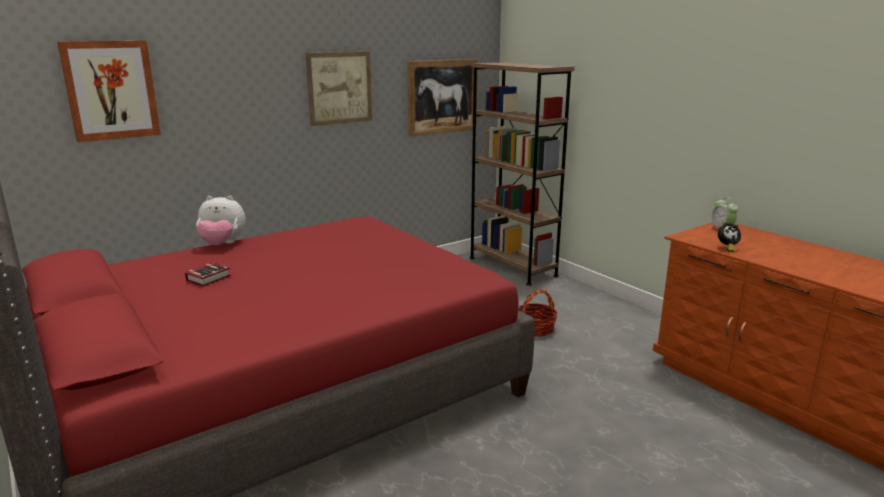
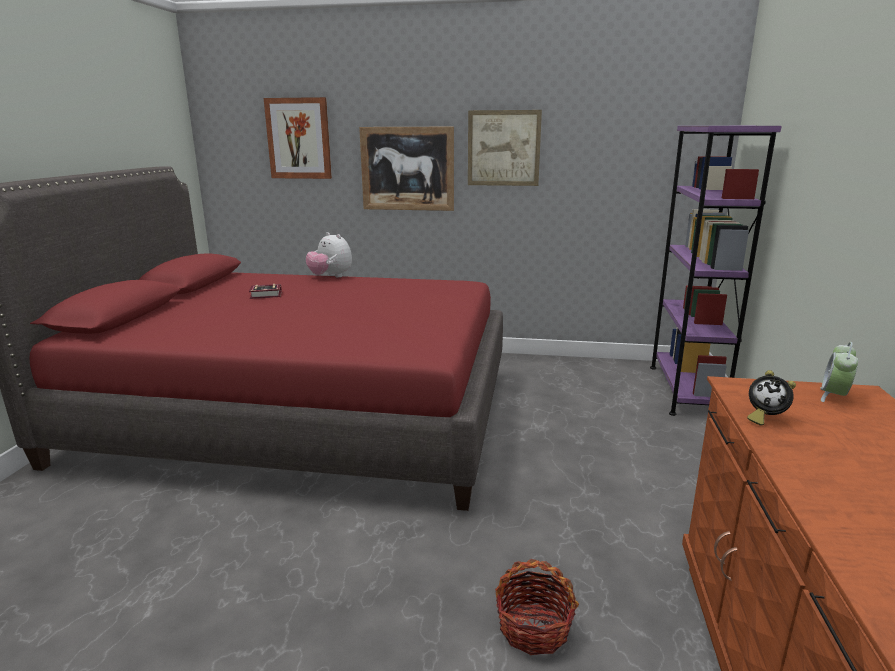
camera: 45 degrees right, 0 degrees up
(442, 96) = (639, 166): picture -> picture (407, 169)
(512, 267) = (685, 390): brown bookcase -> purple bookcase
(535, 329) = (595, 459): basket -> basket (533, 628)

